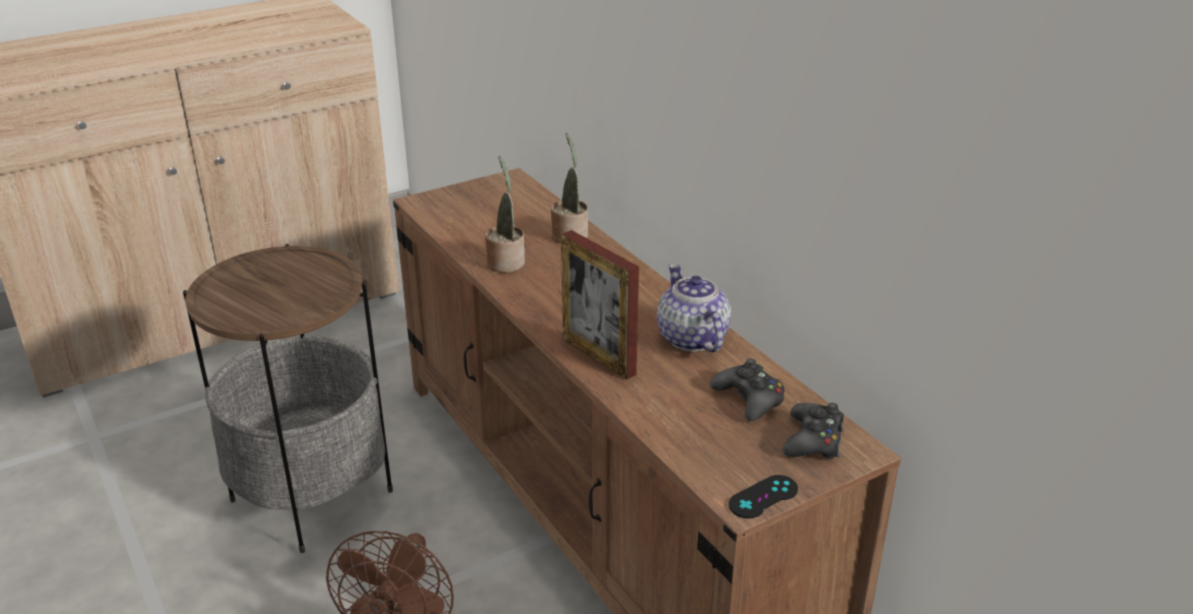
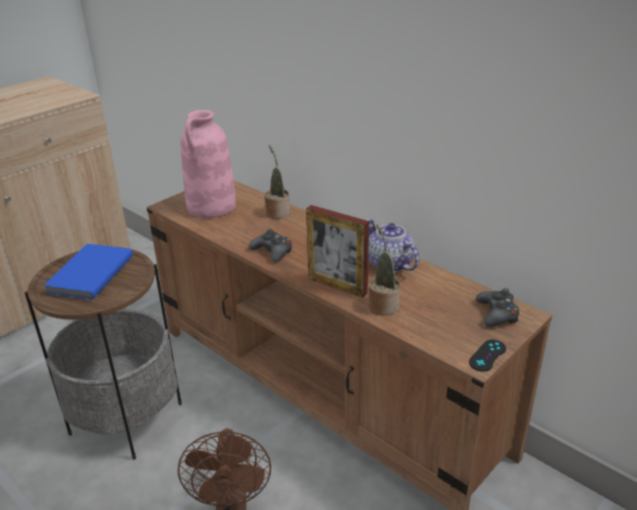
camera: 15 degrees left, 0 degrees up
(271, 281) = (88, 274): none -> blue book
(480, 213) = (211, 207): none -> pink vase
(506, 262) = (244, 235): potted plant -> potted plant (382, 305)
(749, 399) = (445, 296): black game controller -> black game controller (272, 251)

